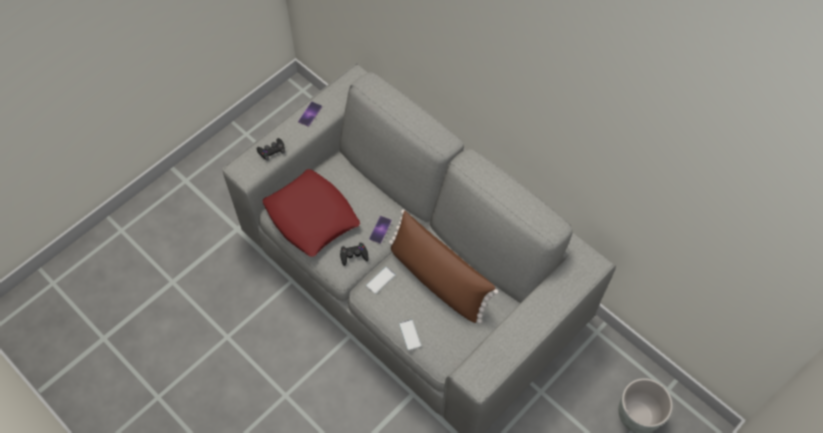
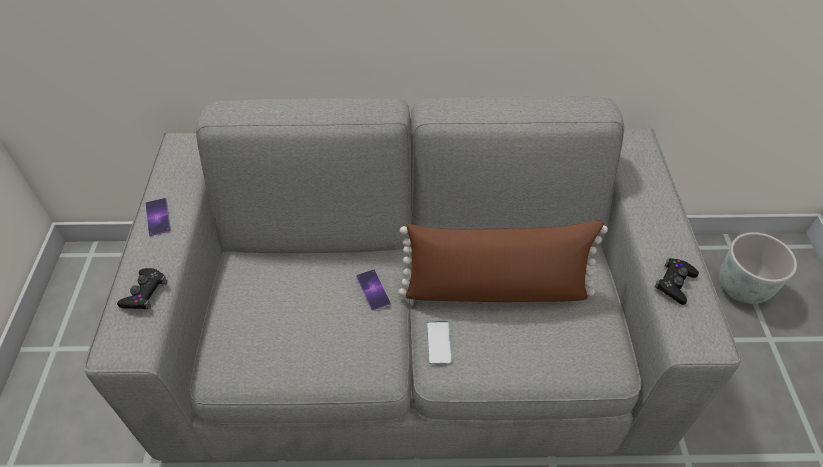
camera: 45 degrees left, 10 degrees down
(312, 217) = (272, 342): red pillow -> none
(354, 255) = (375, 342): black game controller -> black game controller (674, 283)
(410, 334) = (544, 372): phone -> none

